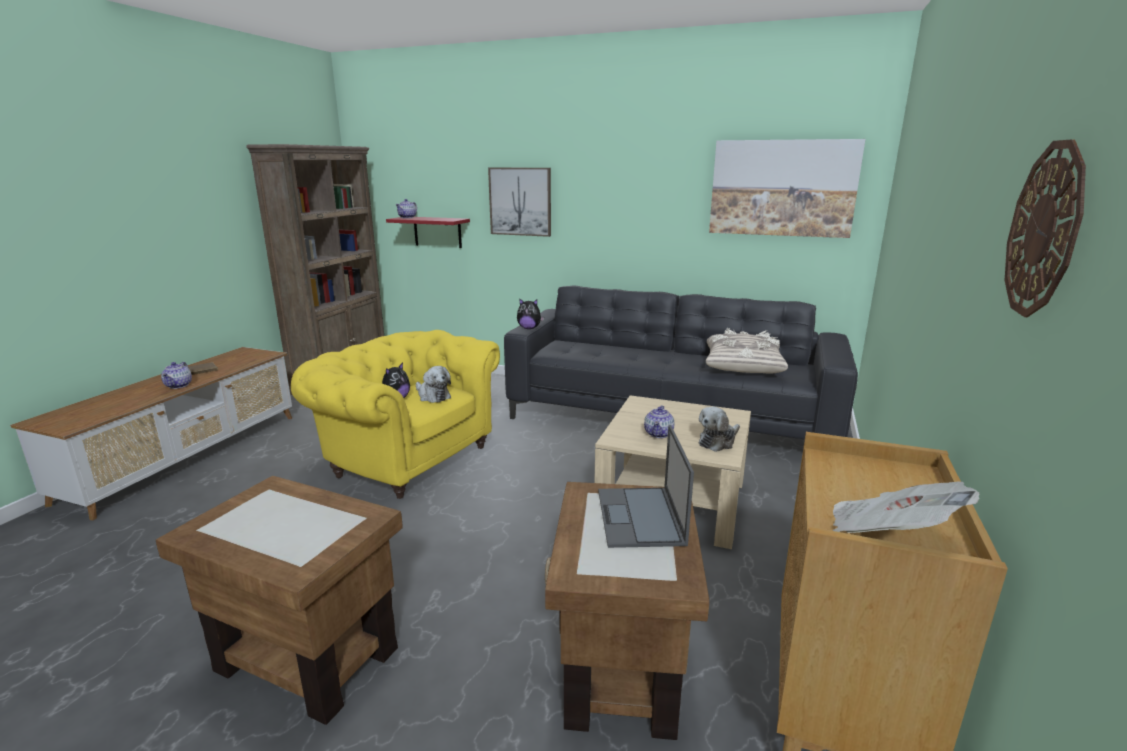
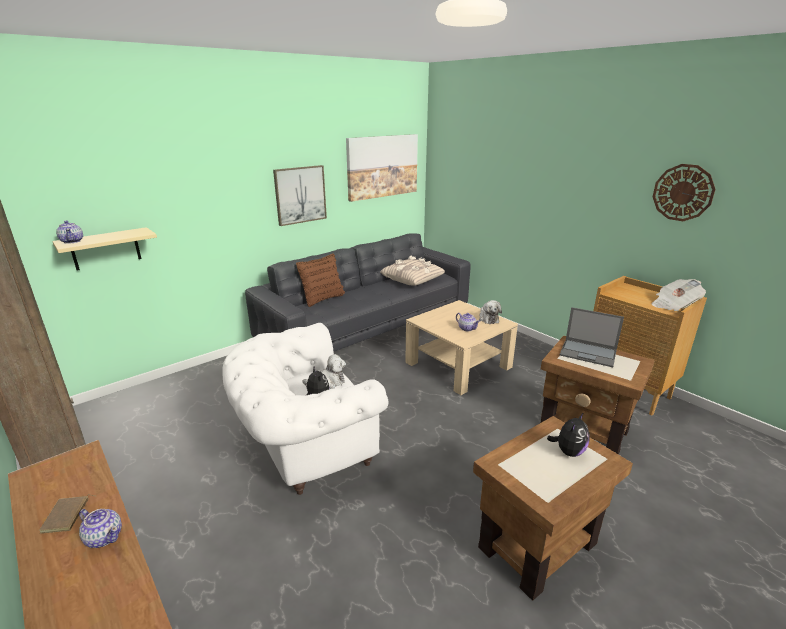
camera: 60 degrees left, 5 degrees up
(404, 458) = (304, 449): yellow armchair -> white armchair
(437, 232) = (106, 249): red shelf -> beige shelf
(520, 201) = (201, 201): picture -> picture (300, 195)
(529, 328) = (289, 306): plush toy -> plush toy (568, 451)
(604, 345) = (322, 299): none -> brown pillow

